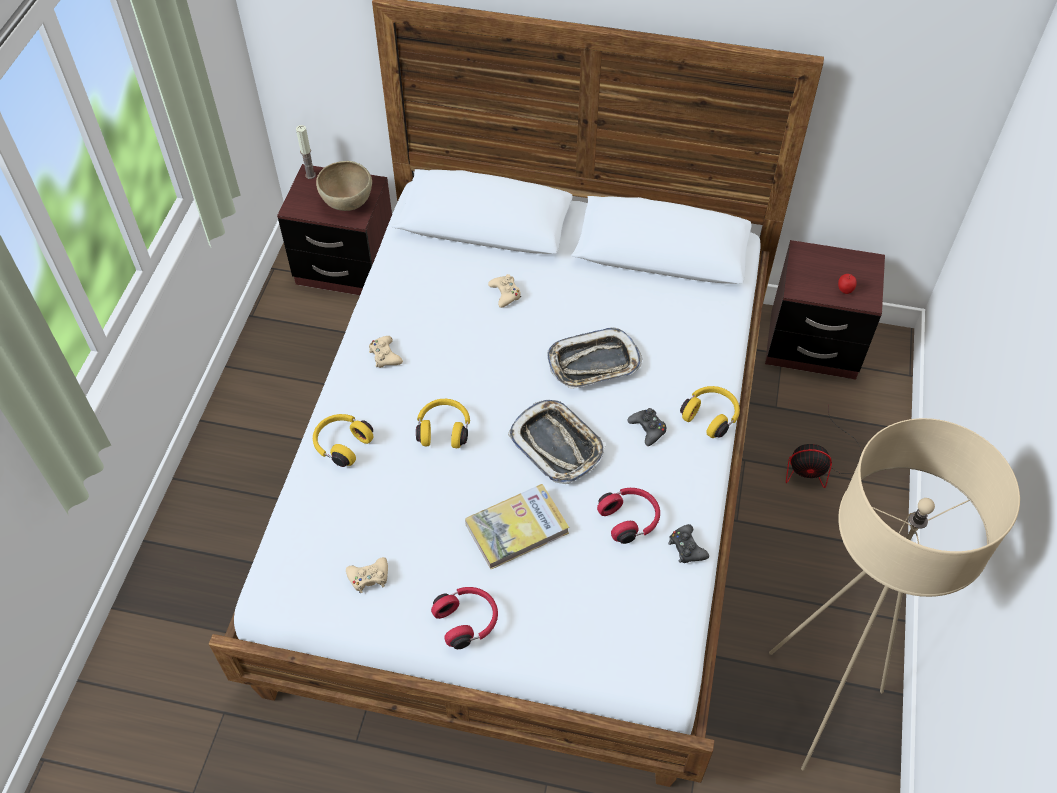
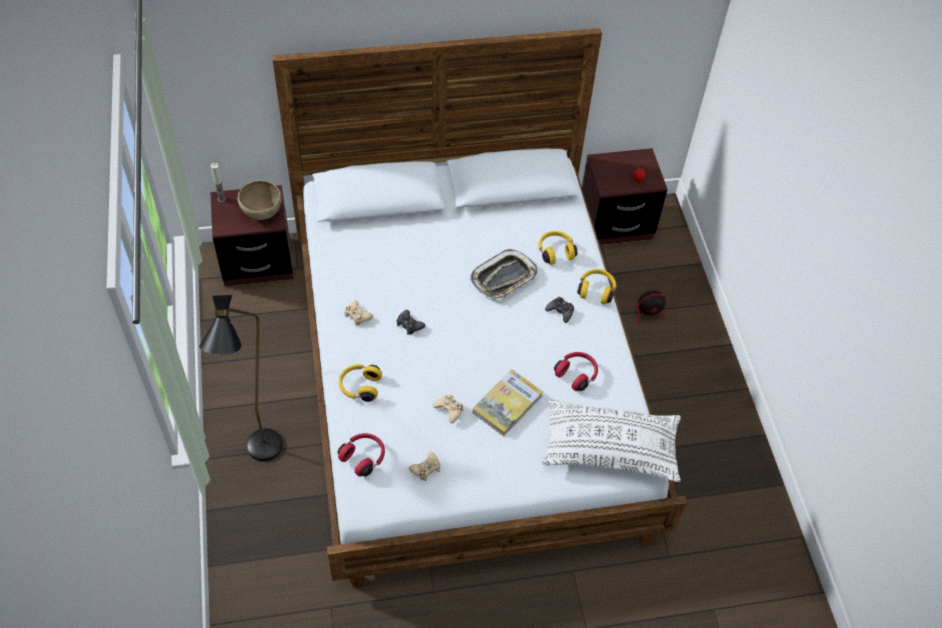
camera: 25 degrees left, 0 degrees up
(237, 499) = (262, 457): none -> black floor lamp
(444, 429) = (426, 354): yellow headphones -> yellow headphones (555, 251)
(467, 621) = (505, 474): red headphones -> red headphones (364, 457)
(505, 294) = (420, 247): beige game controller -> beige game controller (449, 410)
(557, 445) = (507, 340): tray -> none
(627, 636) = (610, 448): none -> white pillow
(686, 548) = (620, 381): black game controller -> black game controller (409, 325)
(817, 705) = (718, 459): beige floor lamp -> none

